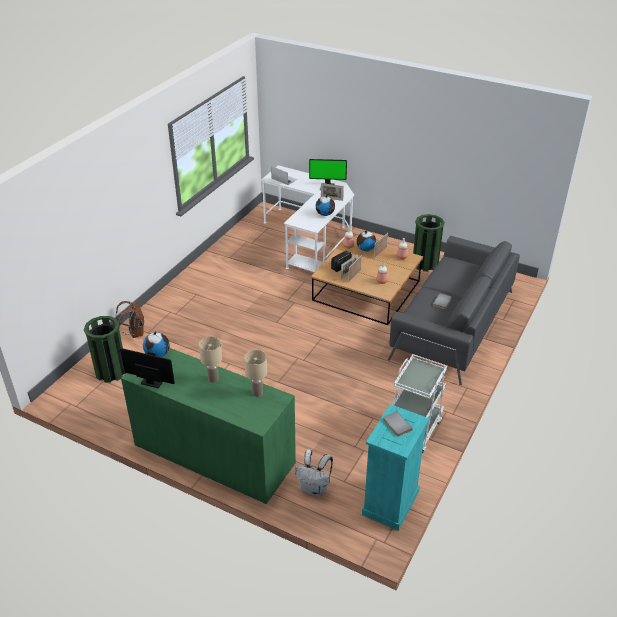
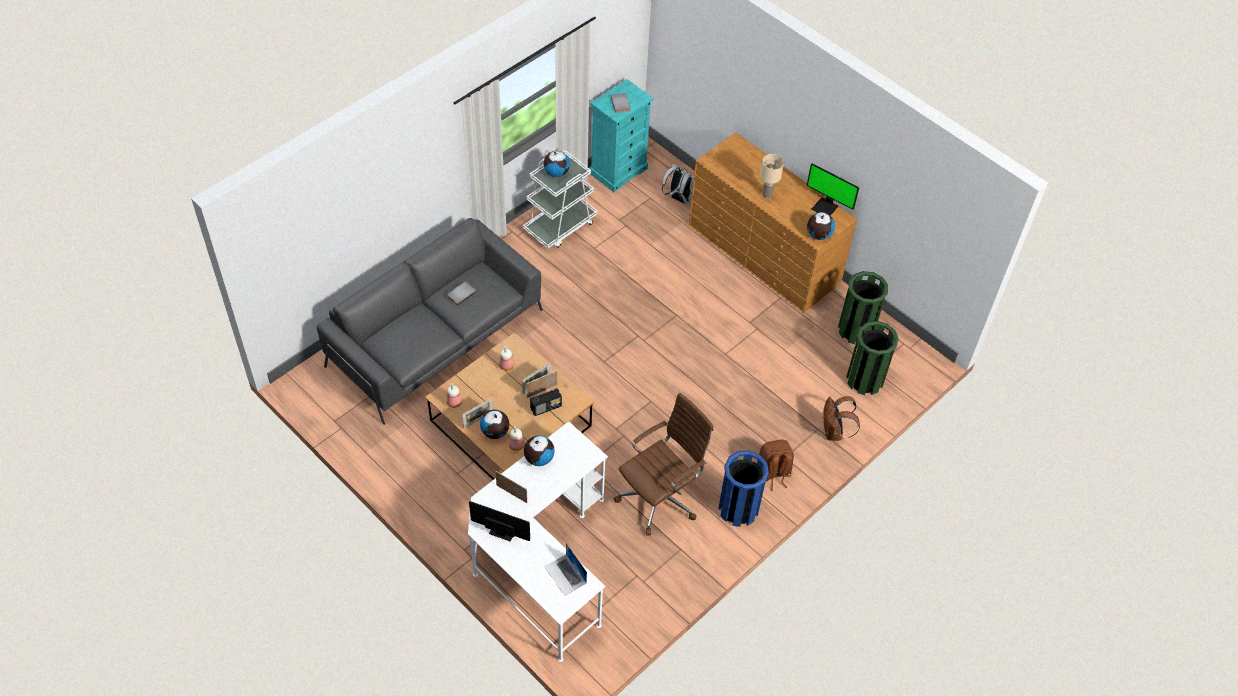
camera: 165 degrees left, 15 degrees up
(177, 302) = (773, 474): none -> brown backpack
(197, 281) = (738, 509): none -> blue trash can
(214, 453) = (763, 253): green dresser -> brown dresser
(250, 276) = (660, 497): none -> brown office chair
(257, 393) = (729, 170): beige table lamp -> none
(425, 263) = (400, 451): green trash can -> green trash can (856, 330)
(425, 377) = (556, 172): none -> globe

